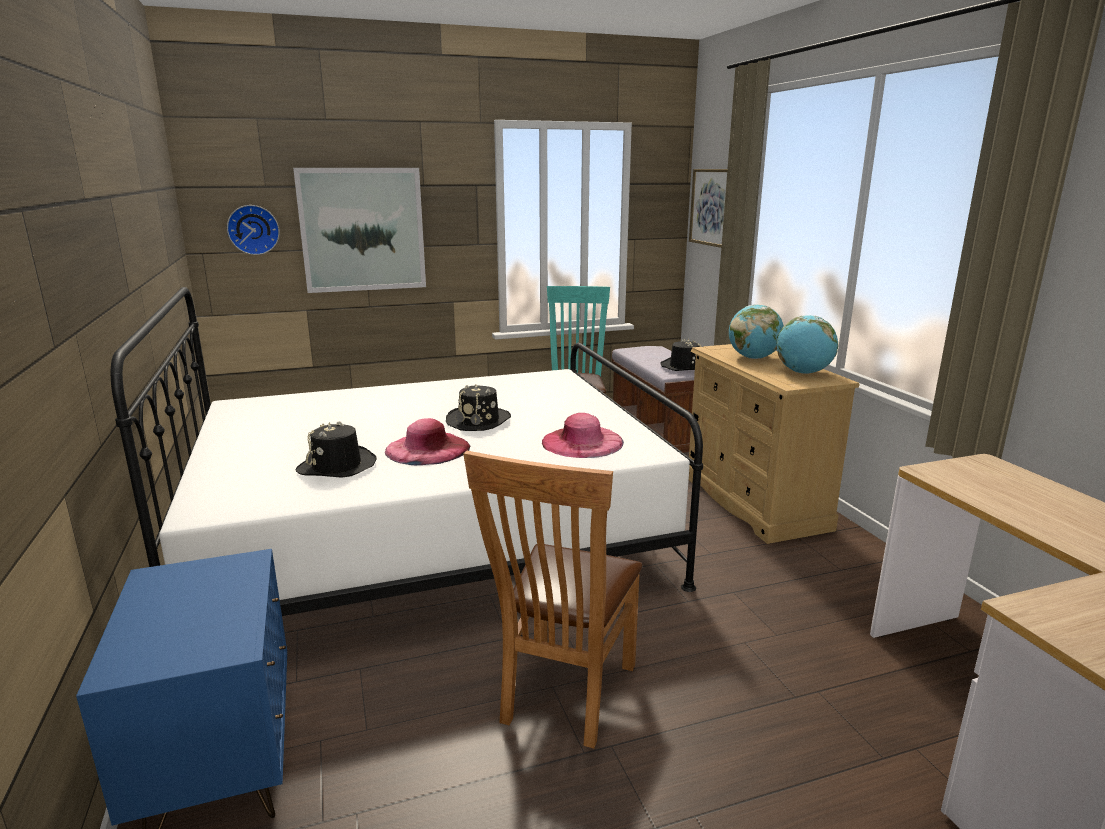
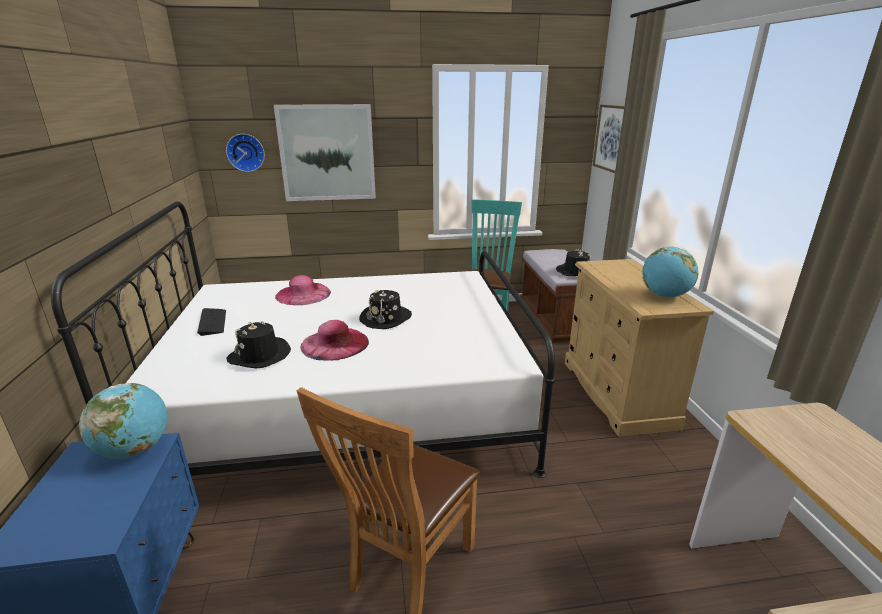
camera: 10 degrees right, 5 degrees up
(252, 438) = (212, 322): none -> keyboard
(582, 442) = (459, 347): pink hat -> pink hat (303, 294)
(753, 358) = (625, 276): globe -> globe (135, 450)

